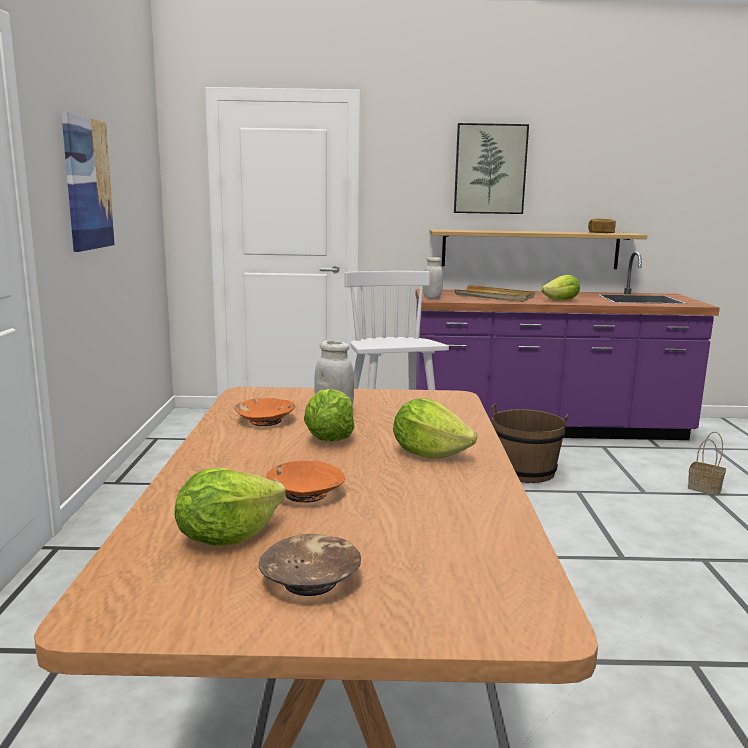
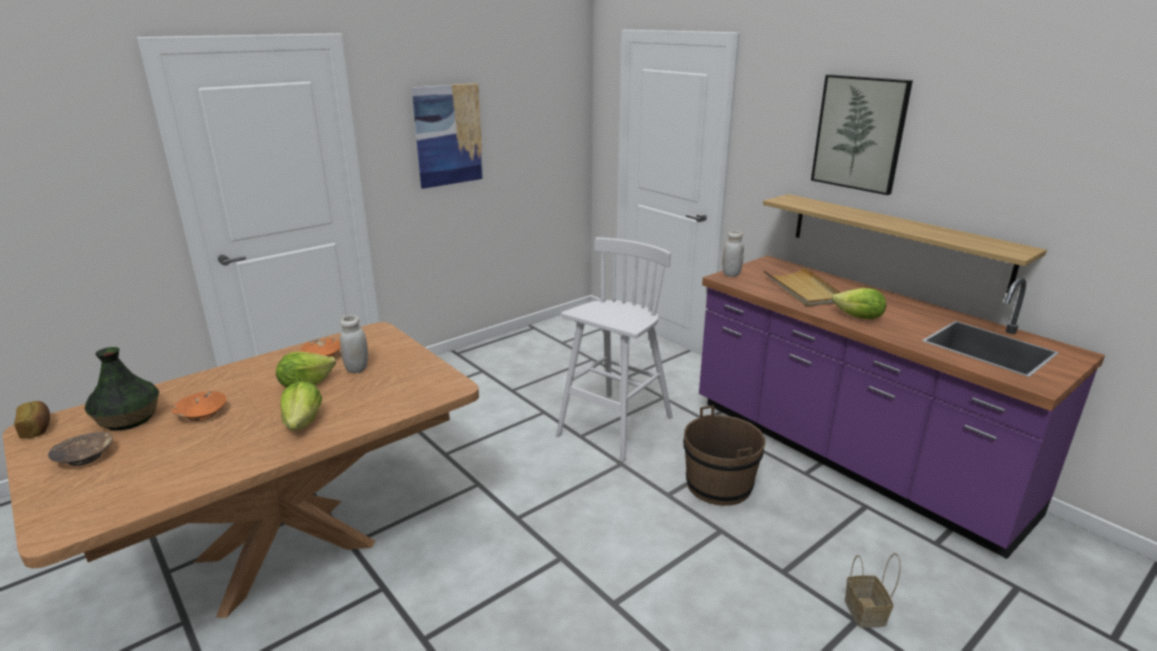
camera: 50 degrees right, 10 degrees up
(227, 537) = (128, 419): lettuce -> vase
(601, 233) = (973, 241): bread -> bread (37, 428)

